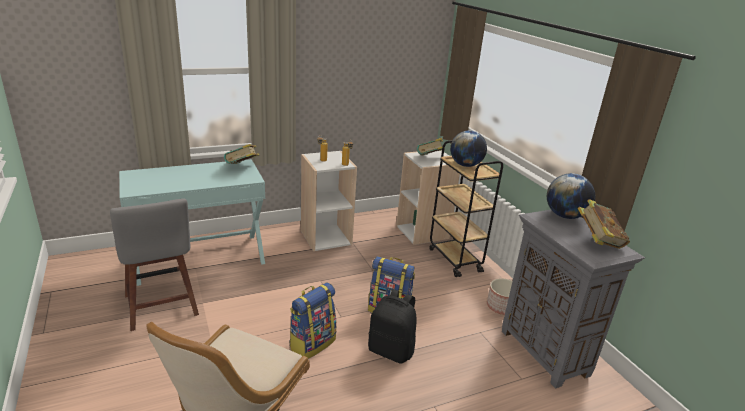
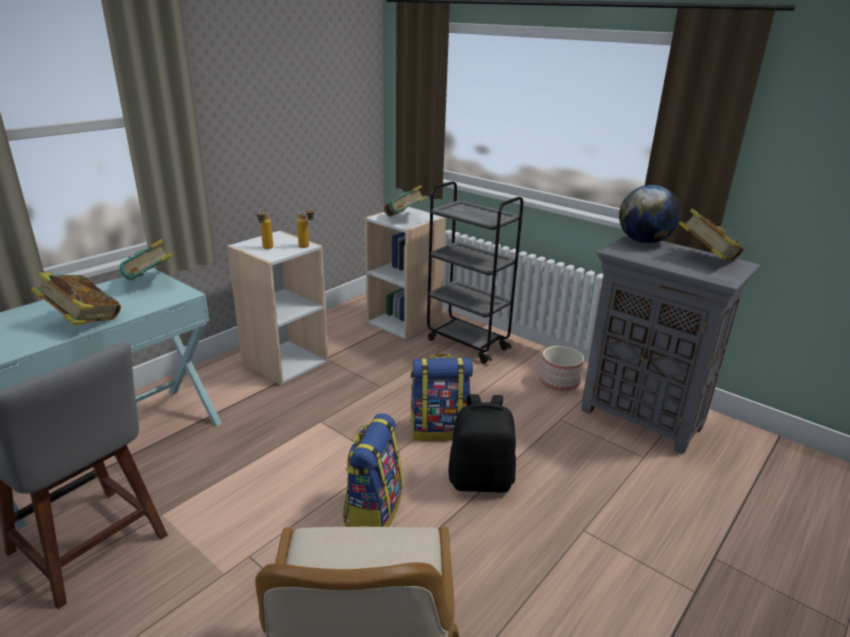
camera: 25 degrees left, 0 degrees up
(192, 182) = (83, 322): none -> book
(455, 261) = (468, 344): brown cart -> grey cart
(465, 165) = (469, 213): globe -> none

